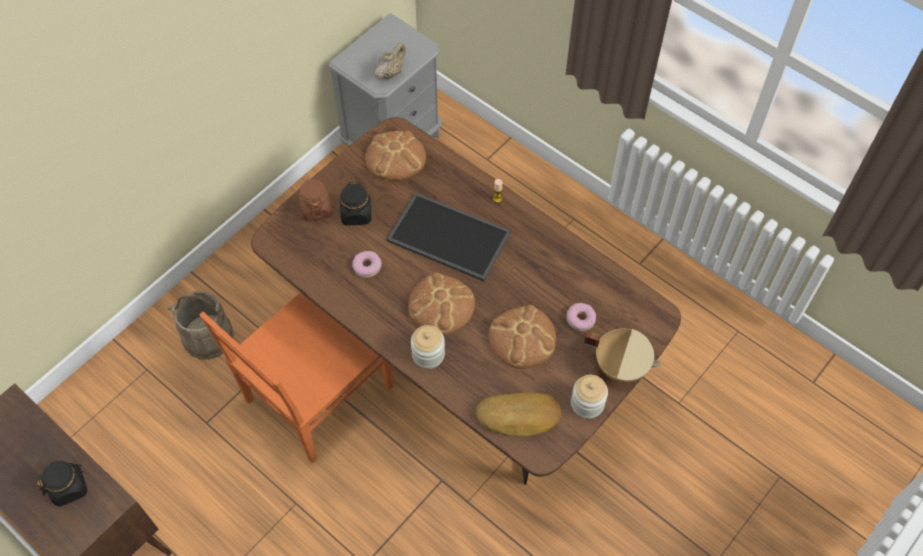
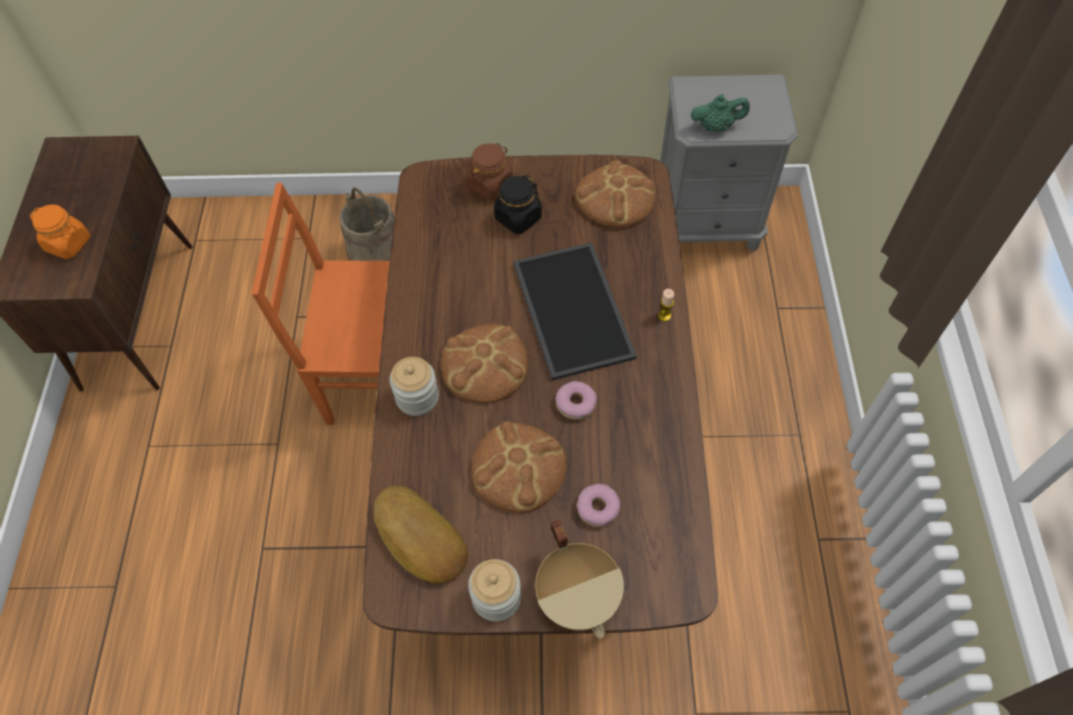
camera: 50 degrees right, 0 degrees up
(69, 487) = (68, 244): black jar -> orange jar
(367, 267) = (468, 271): donut -> donut (576, 404)
(390, 73) = (716, 126): beige teapot -> green teapot

